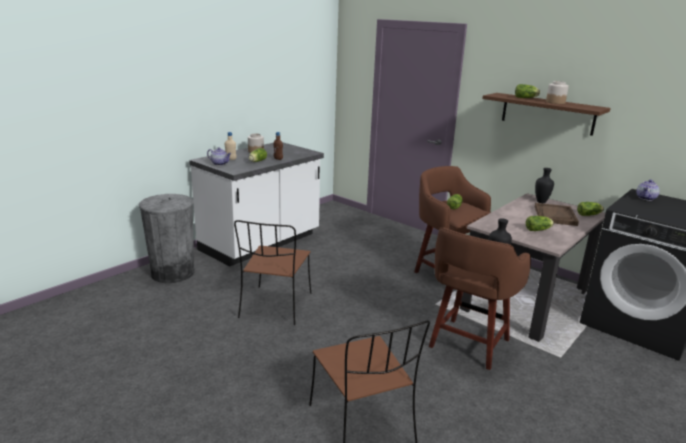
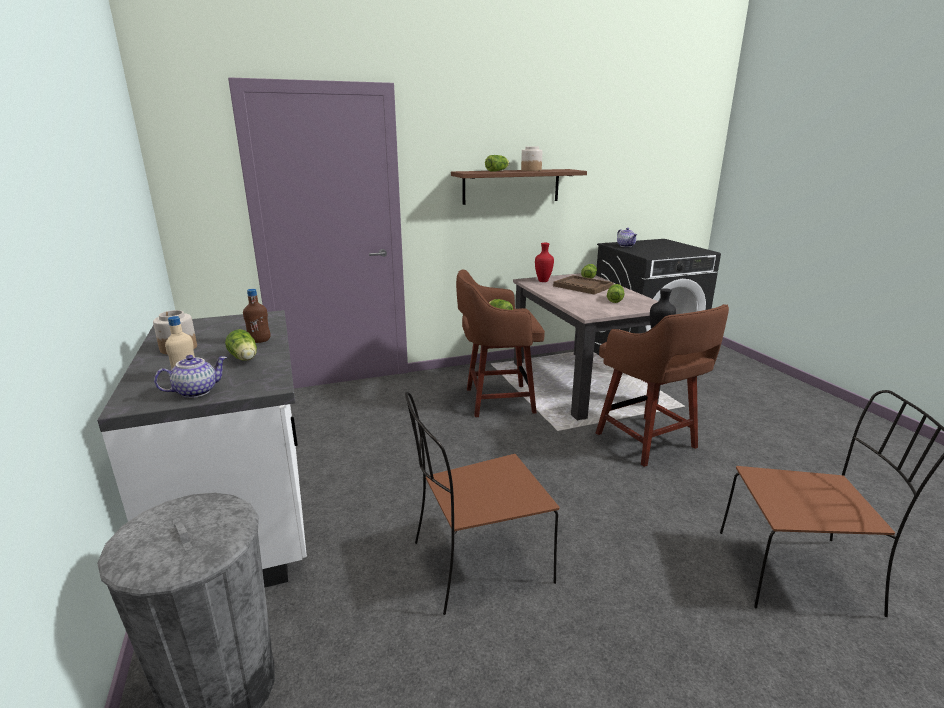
camera: 60 degrees left, 0 degrees up
(275, 306) = (478, 563): brown chair -> brown chair turned 120 degrees clockwise
(540, 202) = (542, 281): black vase -> red vase

